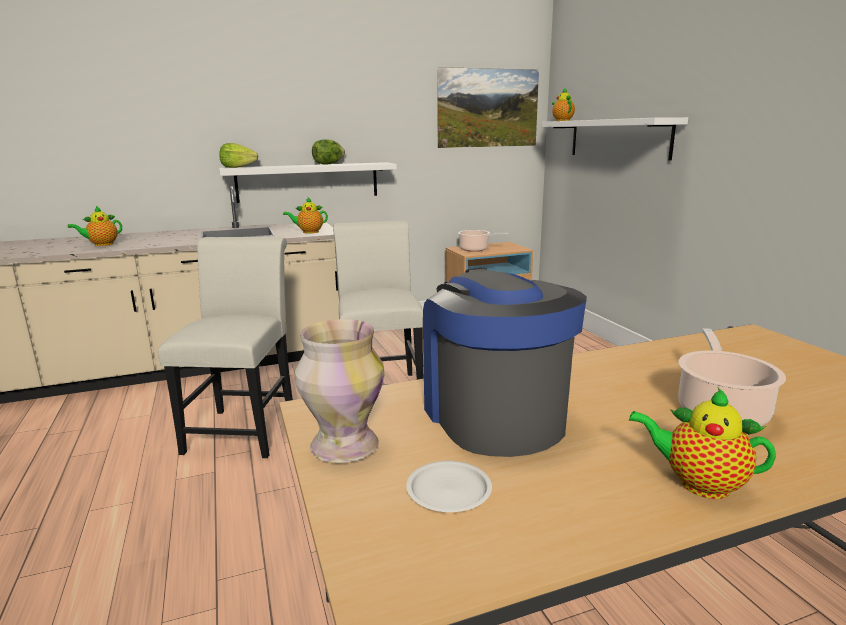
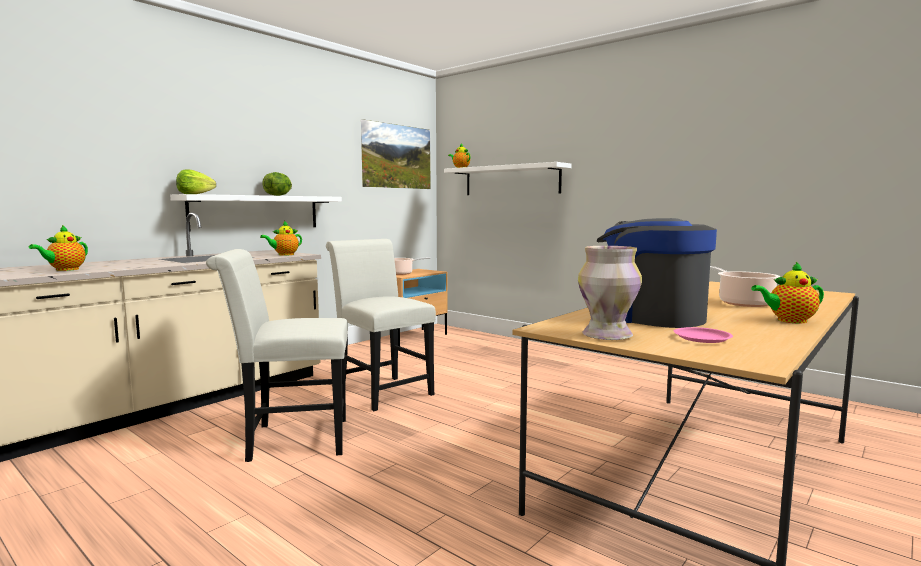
camera: 30 degrees left, 10 degrees down
(244, 428) = (290, 440): white chair -> white chair turned 75 degrees counterclockwise
(448, 491) = (701, 338): white plate -> pink plate

